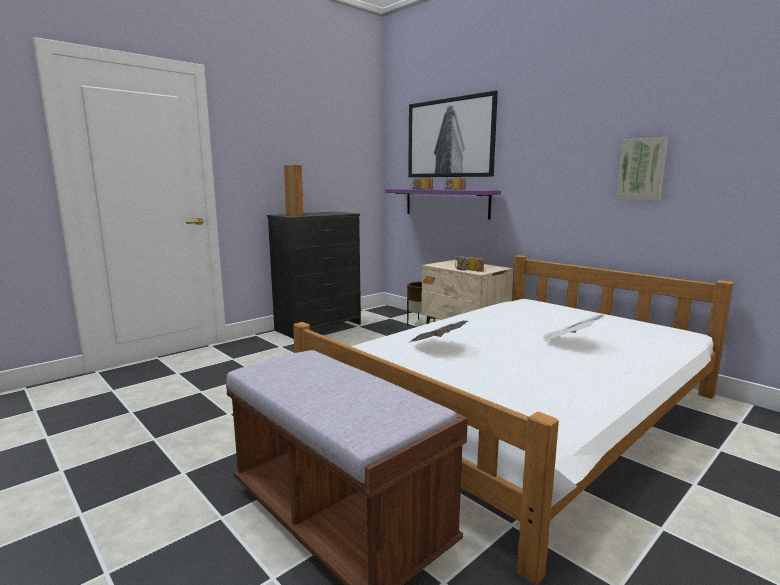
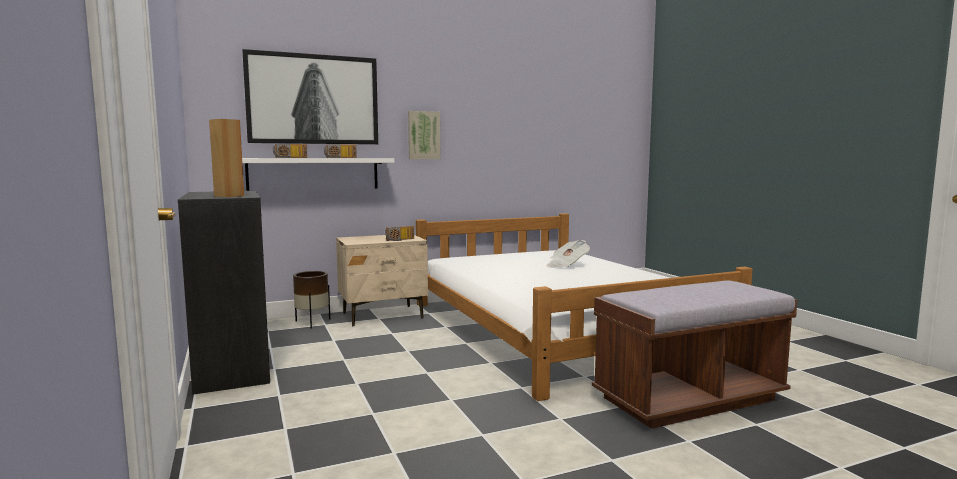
camera: 70 degrees left, 5 degrees down
(437, 347) = (554, 287): newspaper -> none
(446, 203) = (314, 174): purple shelf -> white shelf
(642, 169) = (507, 141): picture -> picture (423, 135)

